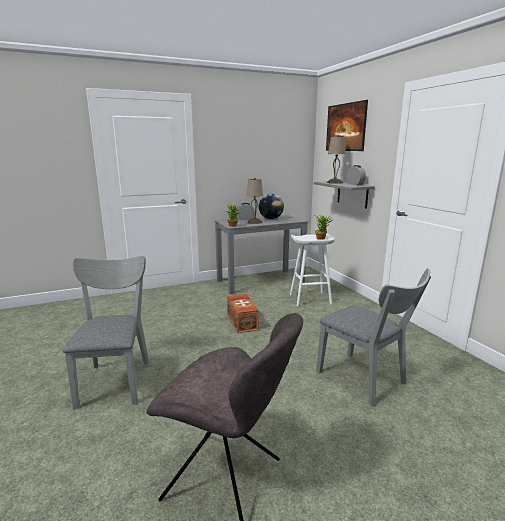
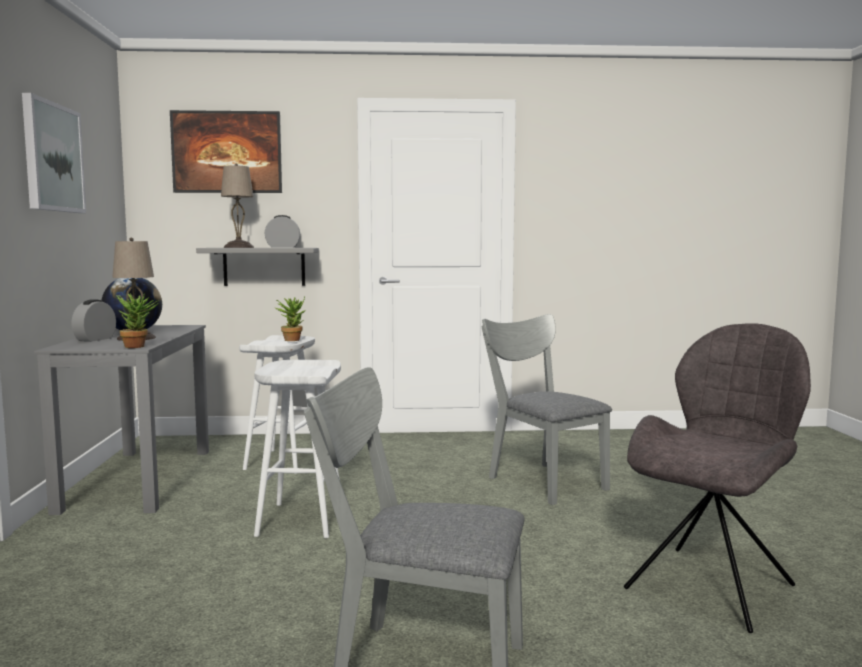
camera: 70 degrees left, 10 degrees down
(242, 321) = (300, 519): brown storage box -> white stool
(244, 141) = (52, 157): none -> picture
(365, 380) = (541, 480): grey chair -> grey chair turned 105 degrees counterclockwise

